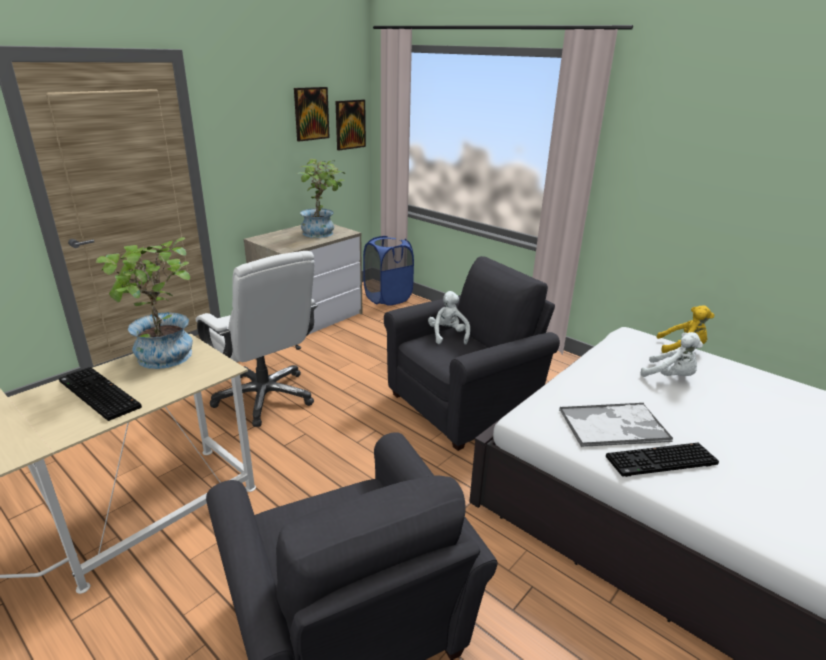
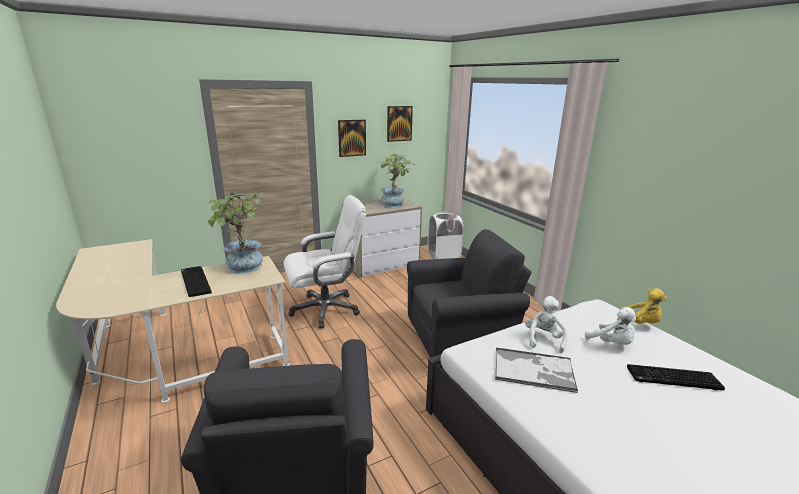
camera: 20 degrees right, 5 degrees down
(265, 397) = (326, 309): white office chair -> white office chair turned 90 degrees counterclockwise
(350, 124) = (429, 132): picture -> picture (352, 138)
(388, 298) = (443, 257): blue laundry basket -> white laundry basket
(448, 335) = (452, 285): white plush toy -> white plush toy (543, 339)
(661, 462) = (556, 405): keyboard -> keyboard (673, 379)

